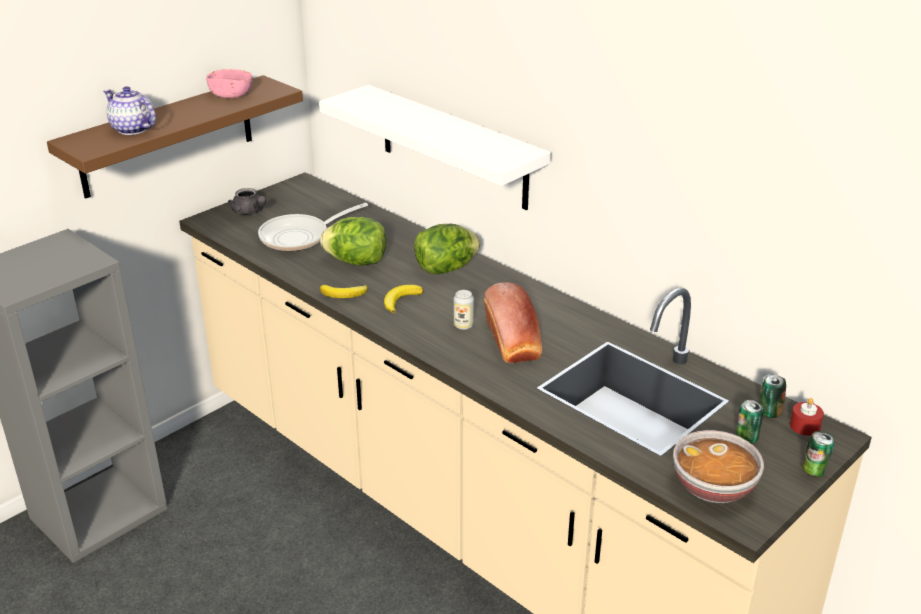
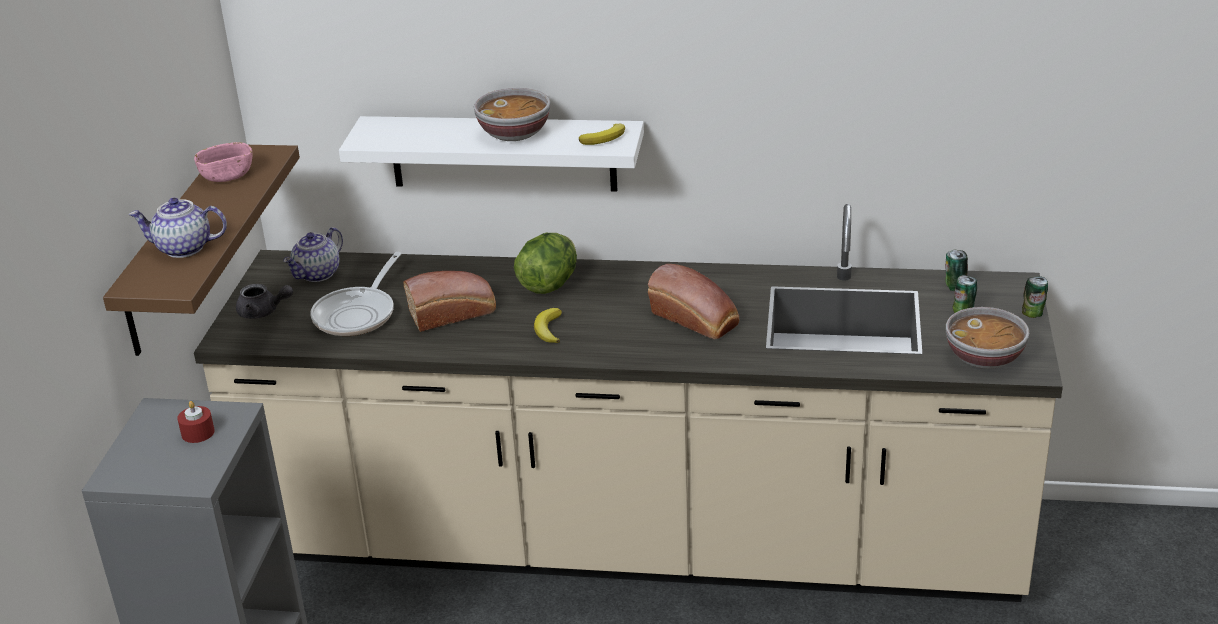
camera: 35 degrees left, 0 degrees up
(314, 201) = (317, 274): none -> teapot
(344, 294) = (486, 346): banana -> banana (605, 138)
(356, 262) = (453, 313): lettuce -> bread
(444, 129) = (515, 133): none -> bowl
(463, 325) = (635, 326): can -> none
(804, 426) = (990, 285): red candle -> red candle (198, 433)

